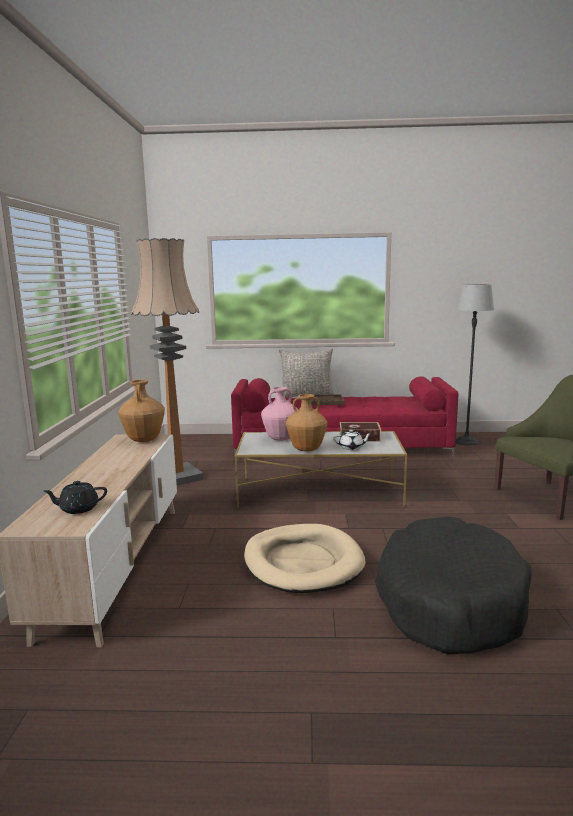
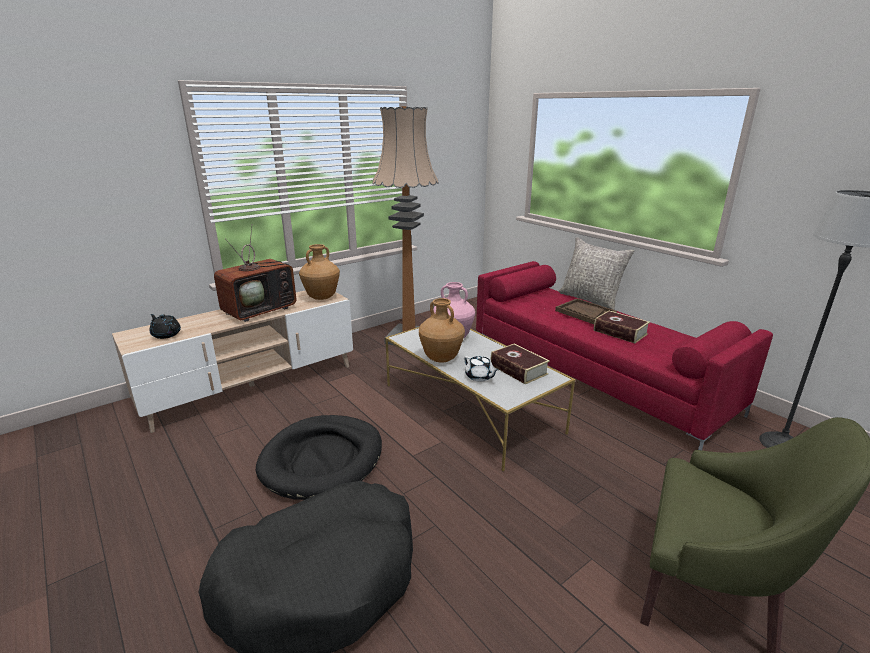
camera: 50 degrees right, 10 degrees up
(115, 463) = (261, 310): none -> television
(303, 562) = (322, 459): beige dog bed -> black dog bed
(364, 403) = (620, 332): none -> book

